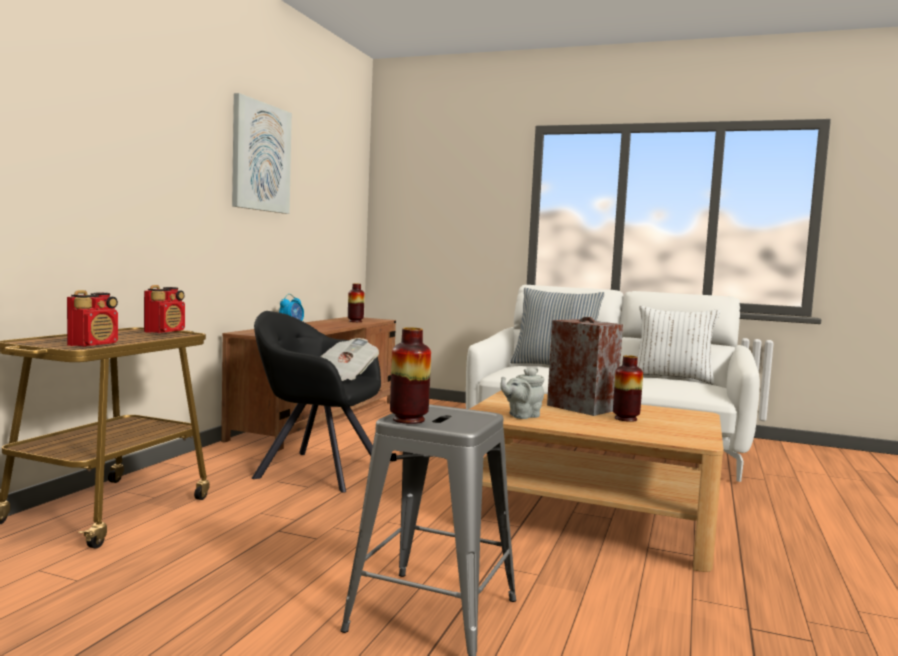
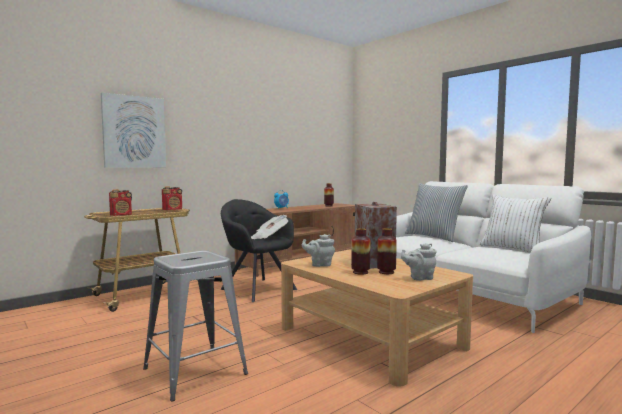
camera: 30 degrees right, 0 degrees up
(260, 157) = (259, 115): picture -> picture (134, 132)
(408, 420) = (169, 257): vase -> vase (360, 272)
(678, 422) = (419, 278): none -> grey teapot

